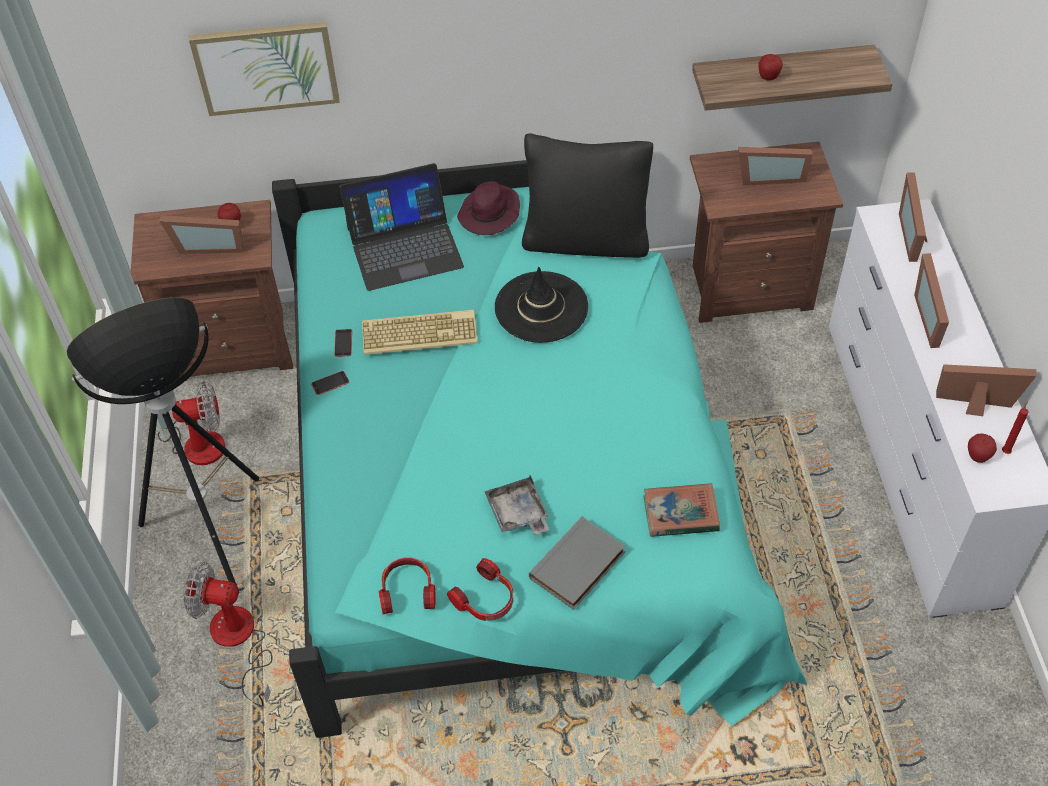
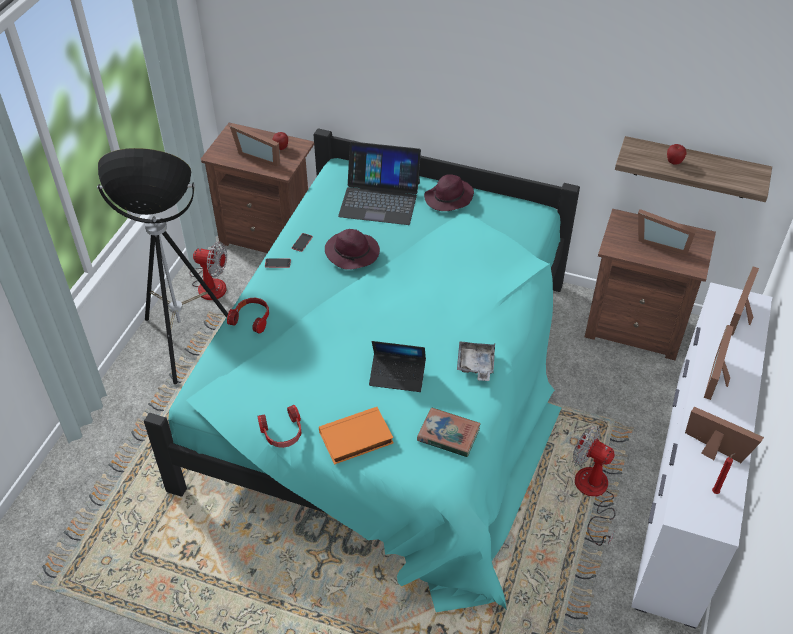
camera: 25 degrees right, 5 degrees down
(238, 641) = (158, 412): fan -> fan (593, 494)
(266, 67) = (326, 45): picture -> none
(407, 590) = (238, 406): headphones -> headphones (252, 319)
(420, 332) = (353, 253): keyboard -> purple hat
(518, 513) = (339, 389): grey tray -> grey tray (475, 365)
(541, 307) = (442, 267): black hat -> none
(576, 467) = (397, 376): none -> laptop
(578, 567) = (356, 439): grey book -> orange book
(586, 240) = (501, 236): black pillow -> none
(977, 457) = (690, 486): apple -> none

